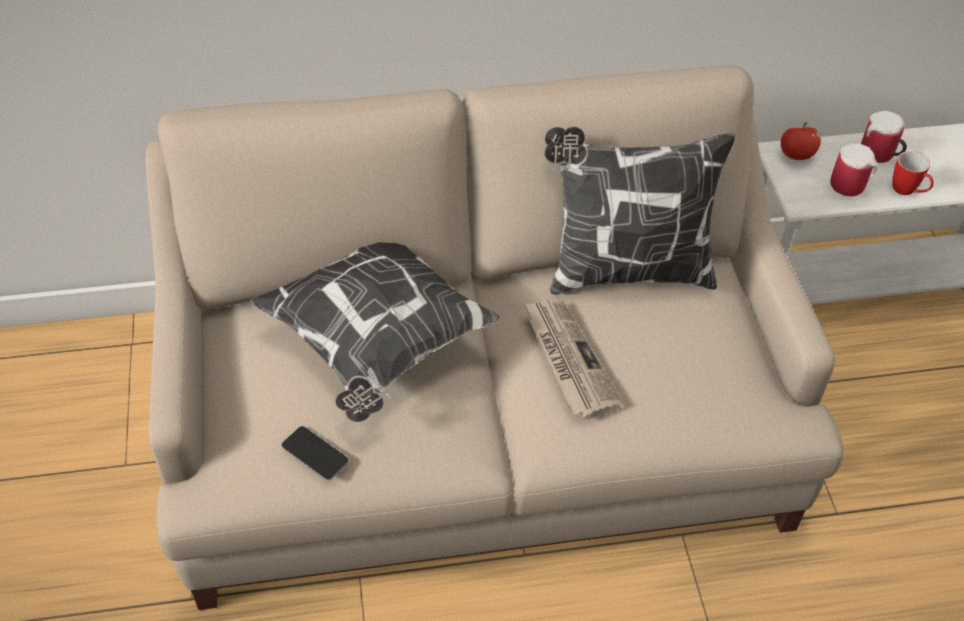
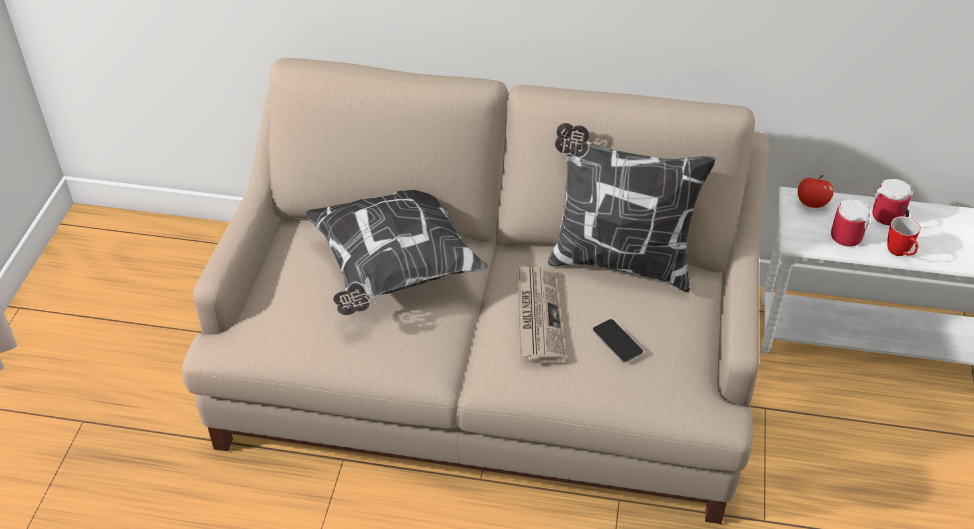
camera: 20 degrees right, 5 degrees down
(315, 453) = (311, 335): phone -> phone (617, 341)

